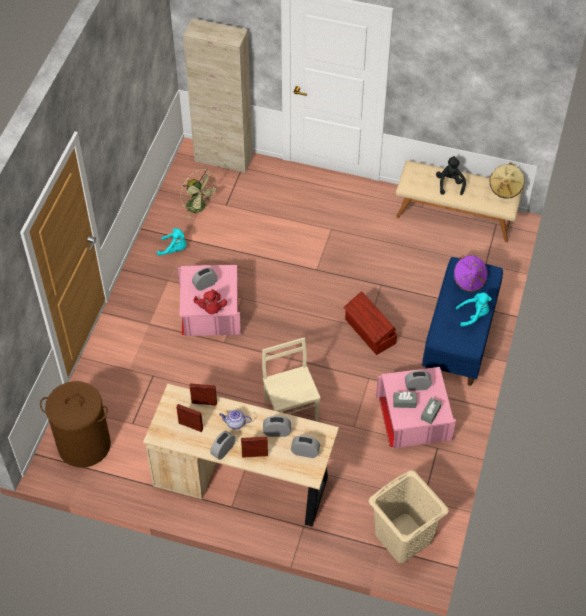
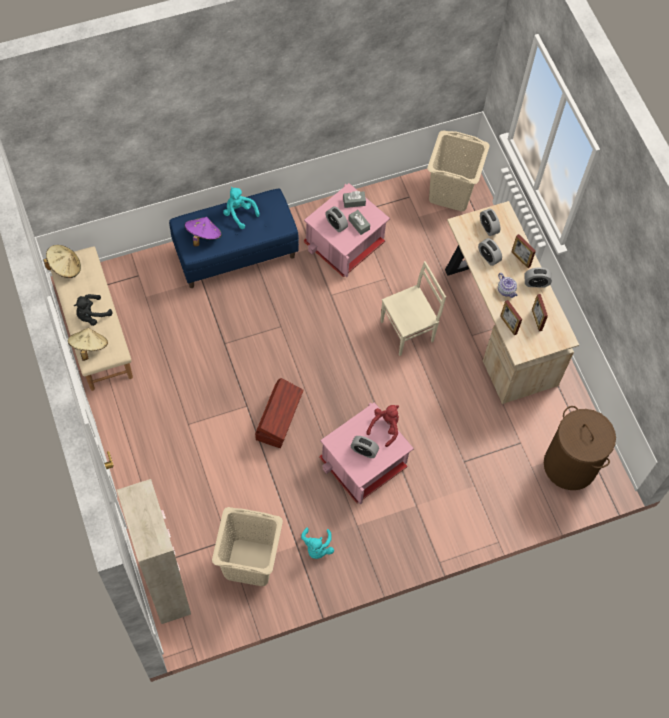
camera: 130 degrees left, 10 degrees up
(174, 249) = (317, 547): turquoise plush toy -> turquoise plush toy turned 150 degrees counterclockwise
(199, 208) = (249, 562): green fan -> beige laundry basket
(291, 410) = (408, 331): beige chair -> beige chair turned 150 degrees counterclockwise
(370, 332) = (283, 321): brown storage box -> brown storage box (279, 419)
(423, 170) = (89, 347): none -> beige hat

